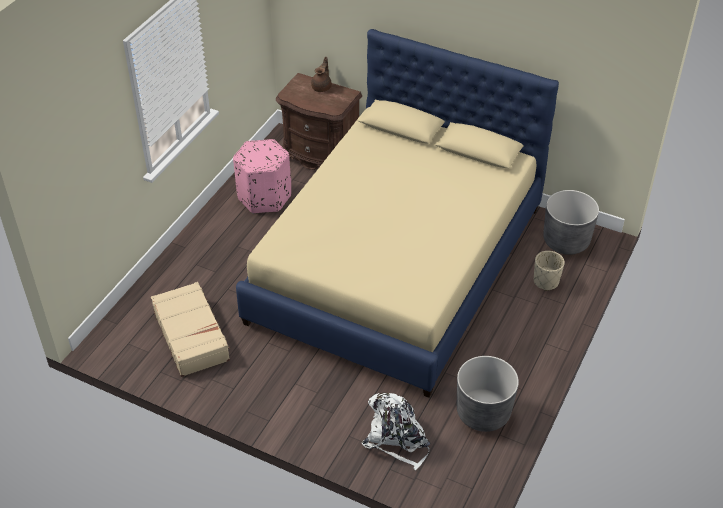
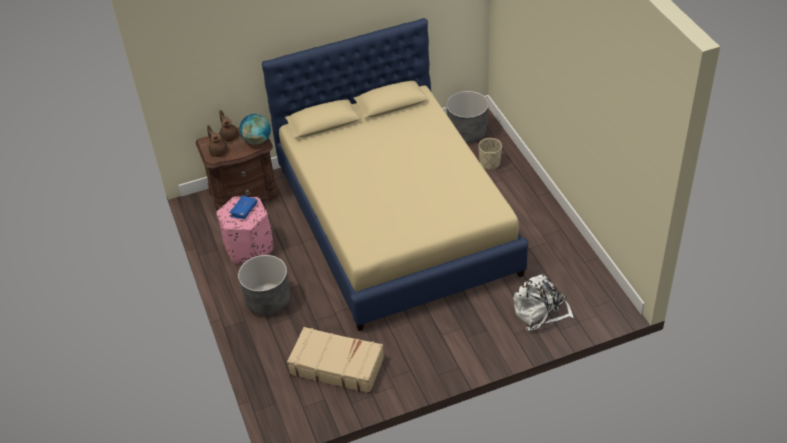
camera: 45 degrees left, 0 degrees up
(263, 155) = (244, 210): none -> blue book
(297, 93) = (218, 151): none -> brown teapot
(335, 105) = (257, 141): none -> globe
(483, 412) = (560, 258): grey planter -> grey planter (268, 301)

